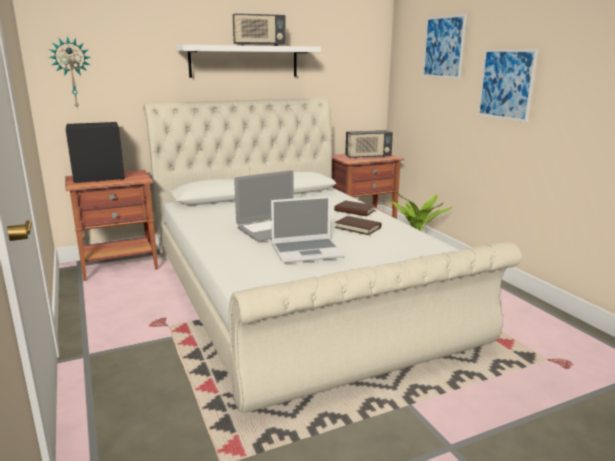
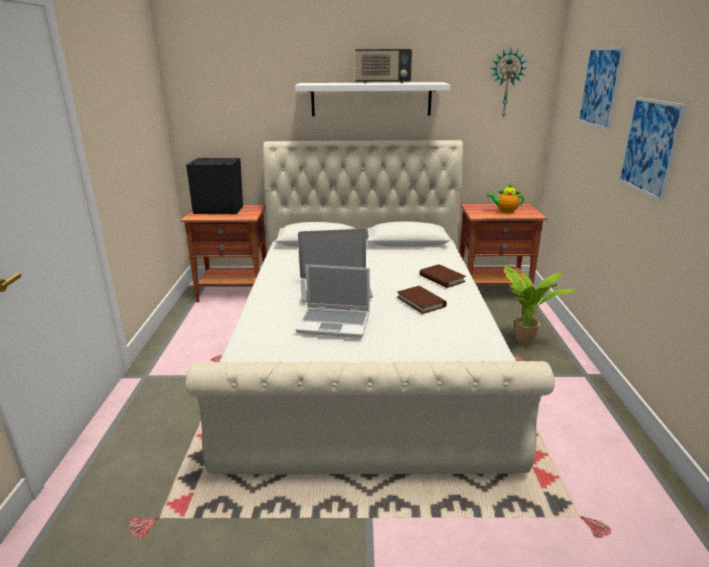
camera: 25 degrees right, 5 degrees up
(72, 73) = (203, 111): wall clock -> wall clock (506, 83)
(368, 157) = (505, 211): radio -> teapot

